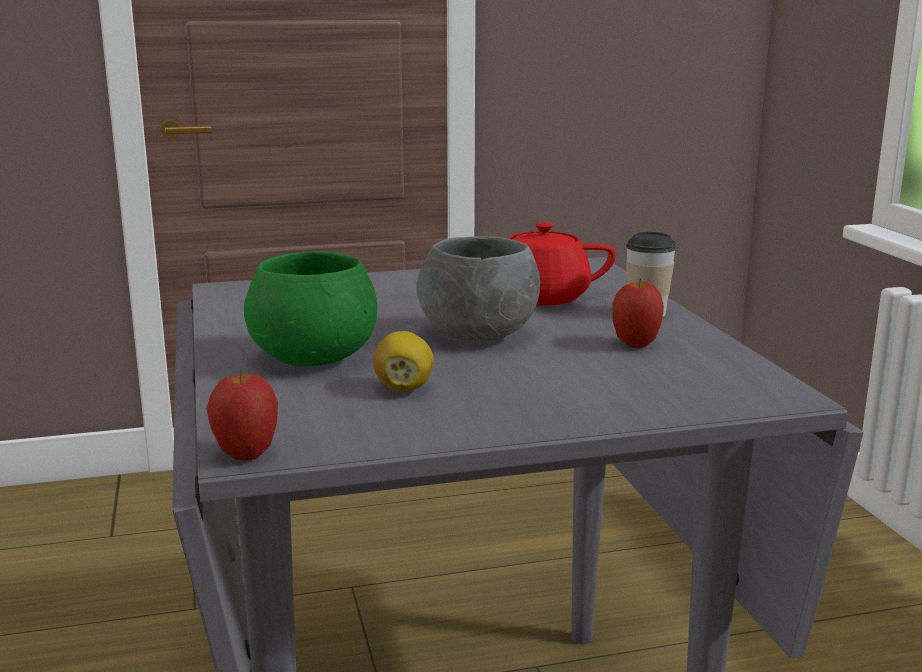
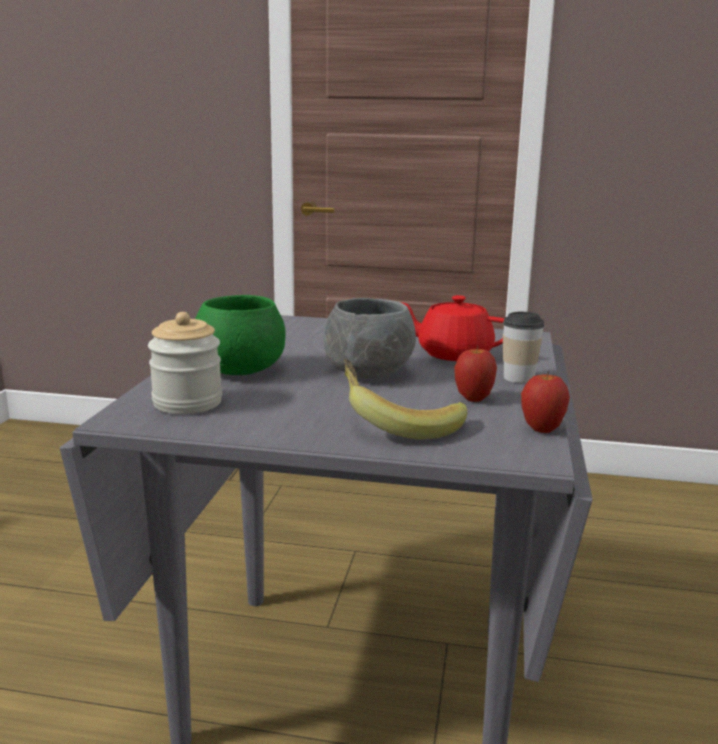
camera: 25 degrees right, 0 degrees up
(246, 455) = (116, 421): apple -> apple (542, 429)
(307, 412) = (187, 403): none -> jar
(404, 388) = (267, 399): lemon -> none
(601, 389) = (399, 425): none -> banana

